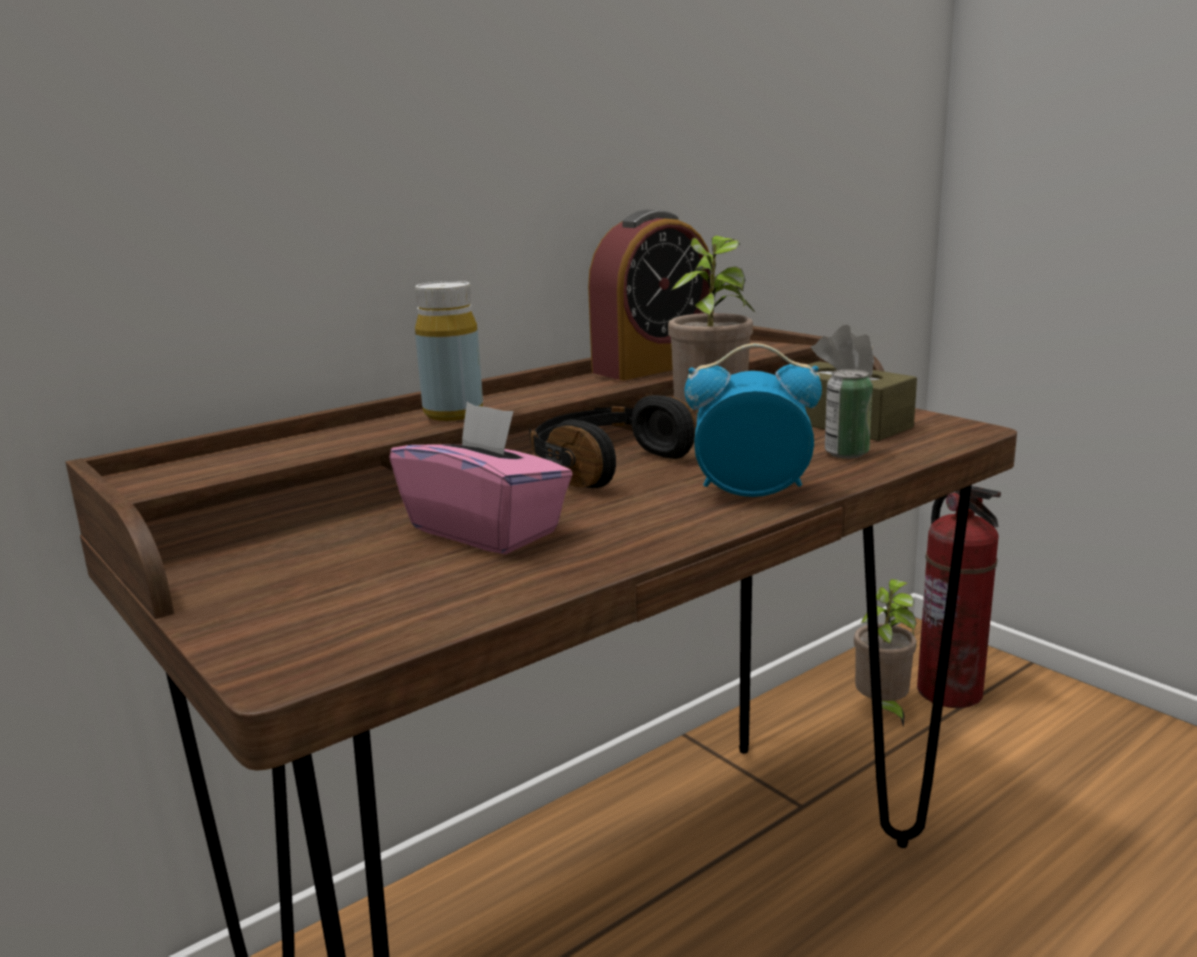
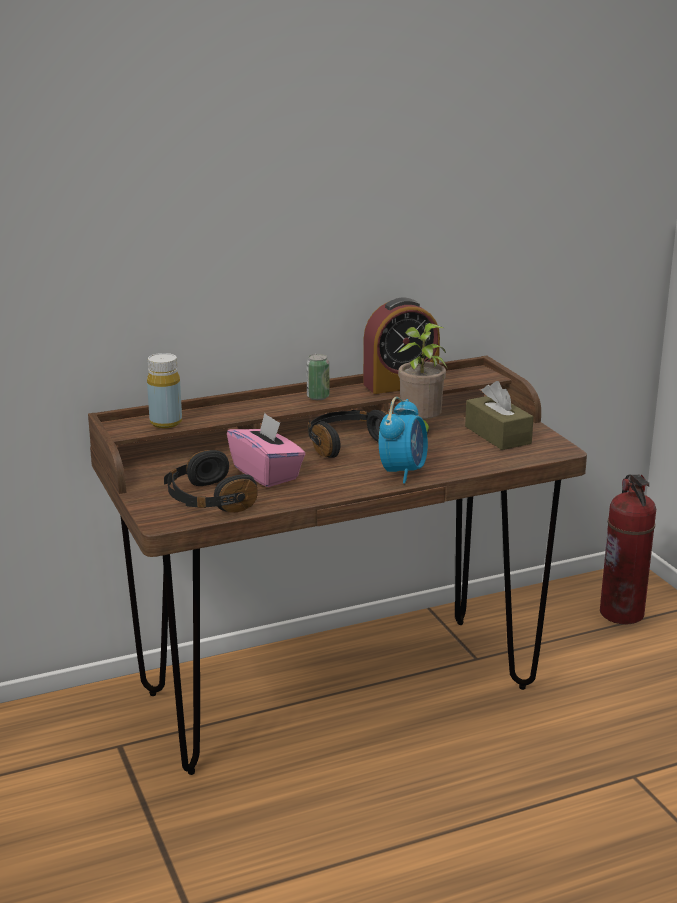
camera: 15 degrees right, 5 degrees up
(381, 601) = (207, 500): none -> black headphones
(453, 414) = (272, 407): yellow bottle -> yellow bottle (166, 423)
(750, 492) = (403, 472): alarm clock -> alarm clock turned 90 degrees clockwise
(846, 453) = (475, 456): can -> can (318, 397)
(882, 709) = (567, 616): potted plant -> none

